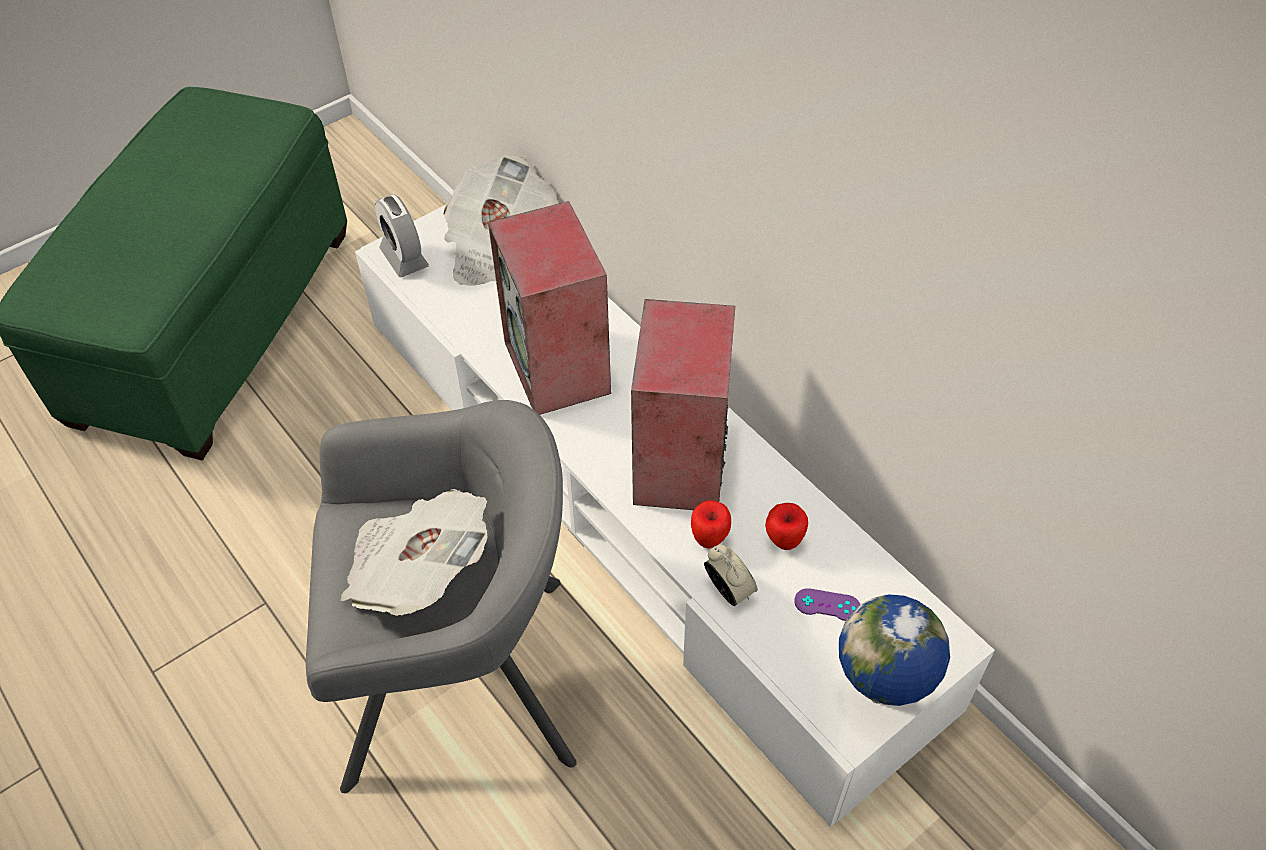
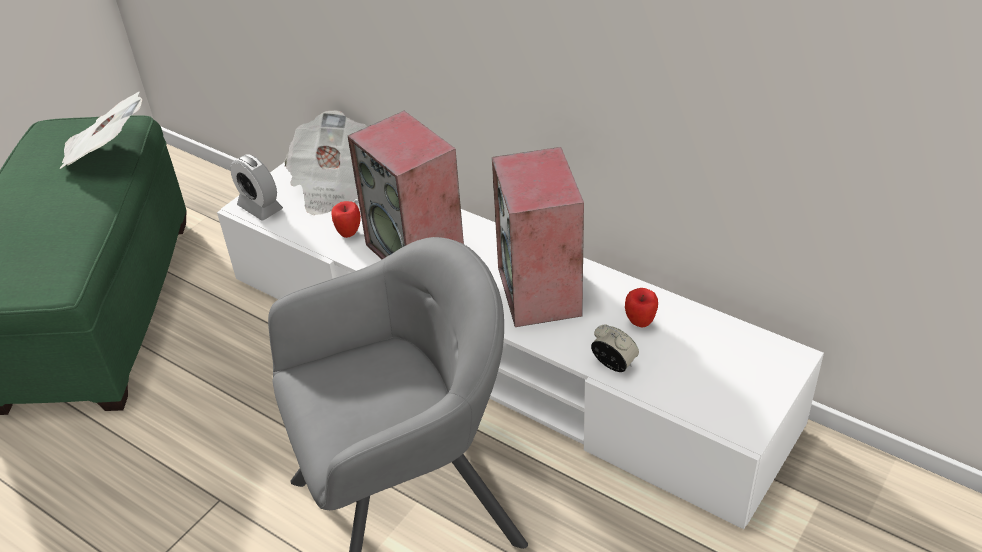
camera: 15 degrees left, 10 degrees down
(418, 571) = (379, 394): newspaper -> newspaper (107, 152)
(709, 540) = (584, 335): apple -> apple (349, 233)
(827, 605) = (691, 355): purple game controller -> none
(879, 698) = (757, 404): globe -> none

